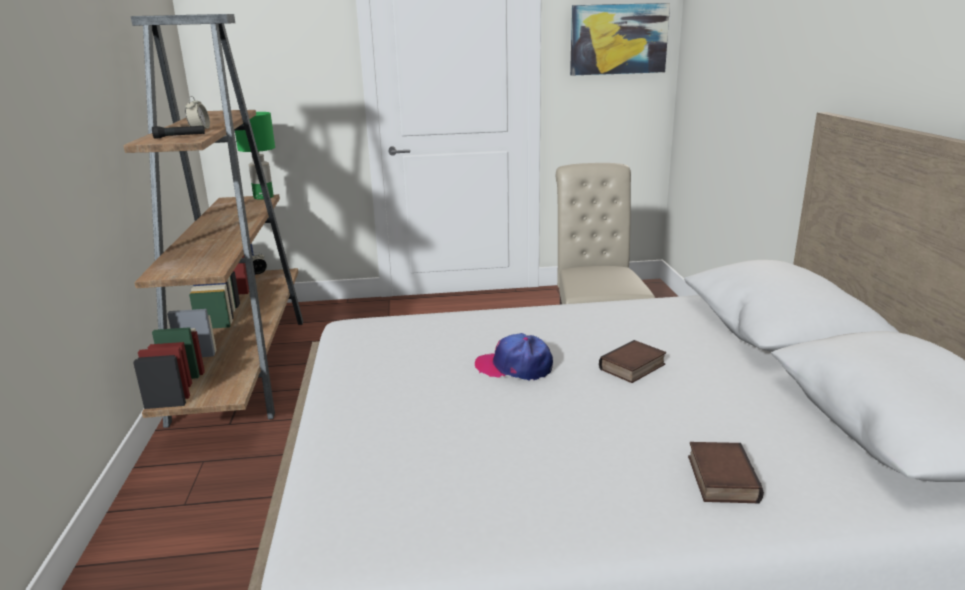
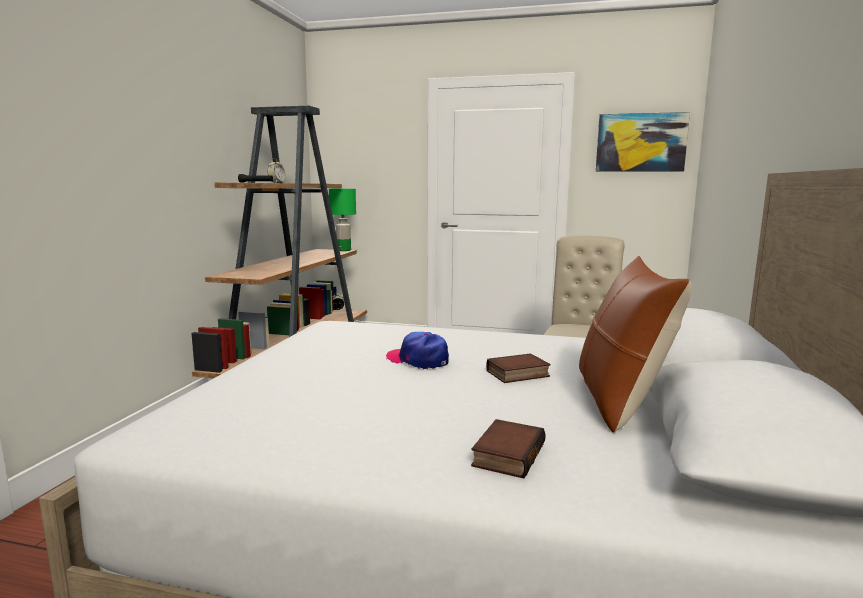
camera: 20 degrees right, 10 degrees down
(752, 384) = (619, 401): none -> brown pillow

